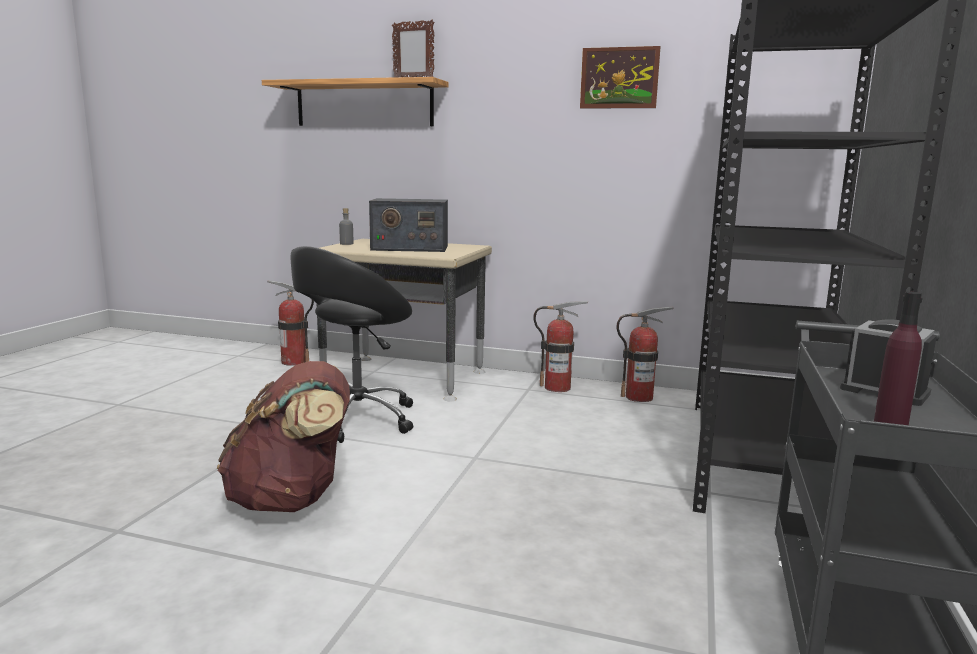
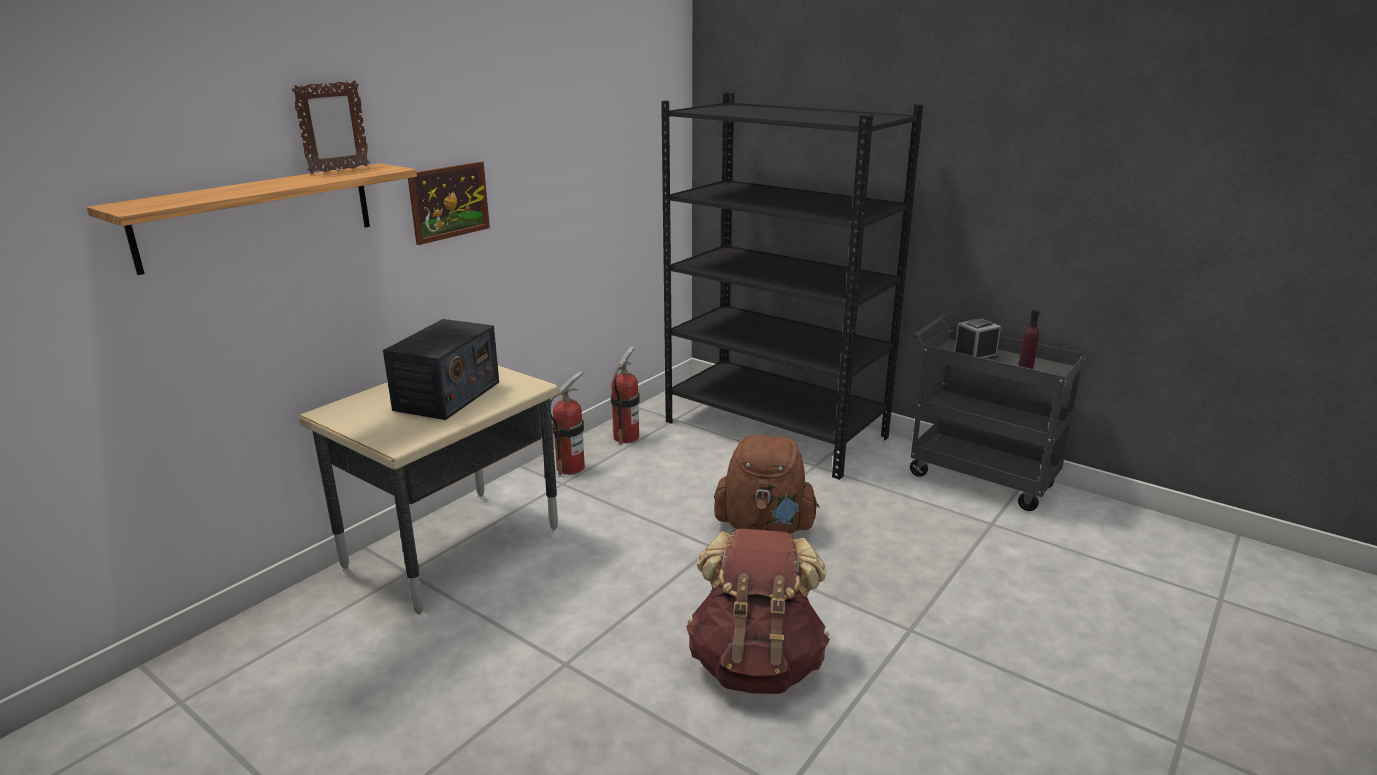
camera: 70 degrees left, 10 degrees up
(293, 362) = (288, 640): fire extinguisher -> none
(346, 244) = (360, 429): grey bottle -> none
(353, 419) = (569, 606): black office chair -> none
(533, 477) = (764, 527): none -> brown backpack
(619, 78) = (548, 136): picture -> picture (449, 202)

